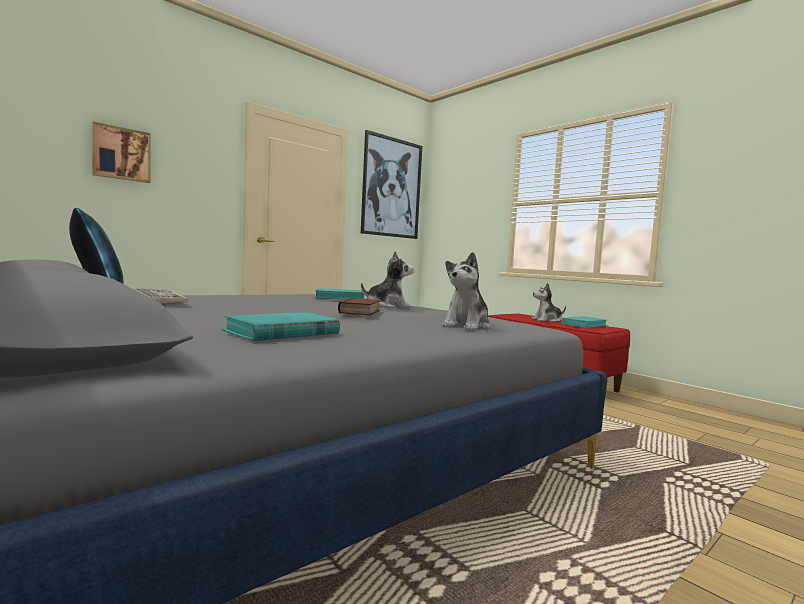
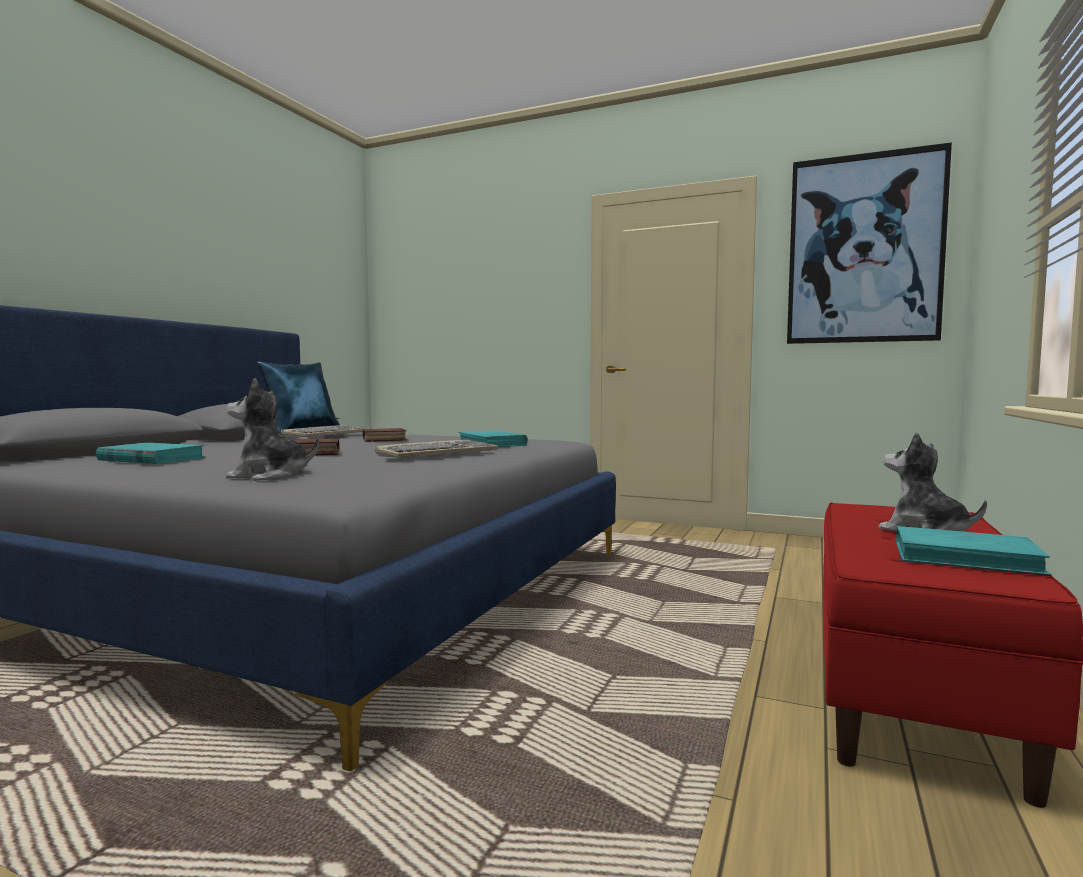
camera: 65 degrees right, 0 degrees up
(121, 154) = (473, 295): picture -> none
(258, 300) = (384, 440): none -> book
(387, 306) = (437, 454): plush toy -> keyboard

